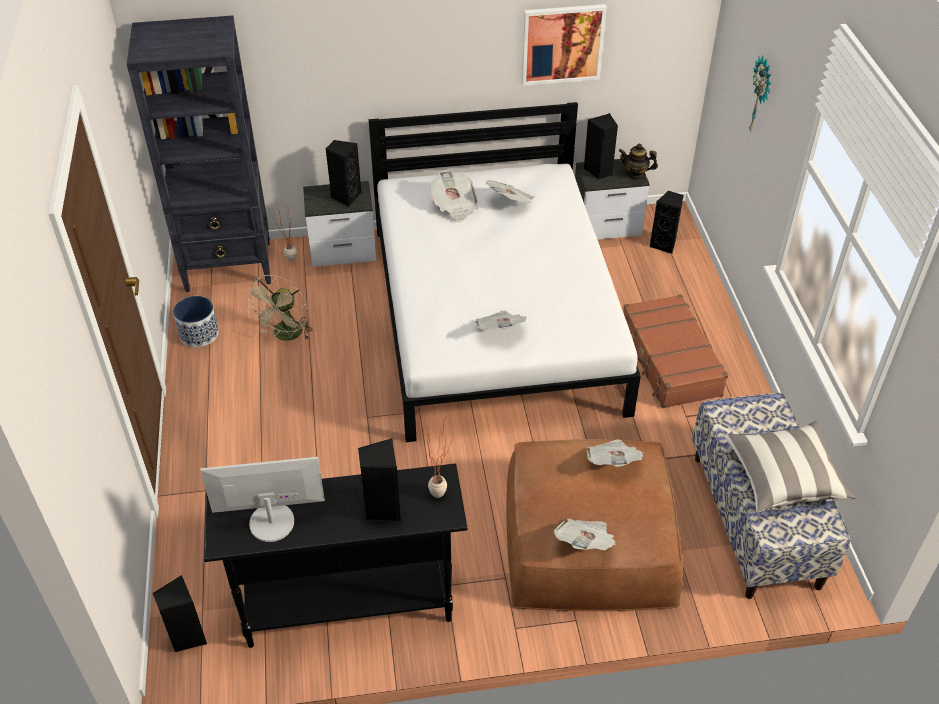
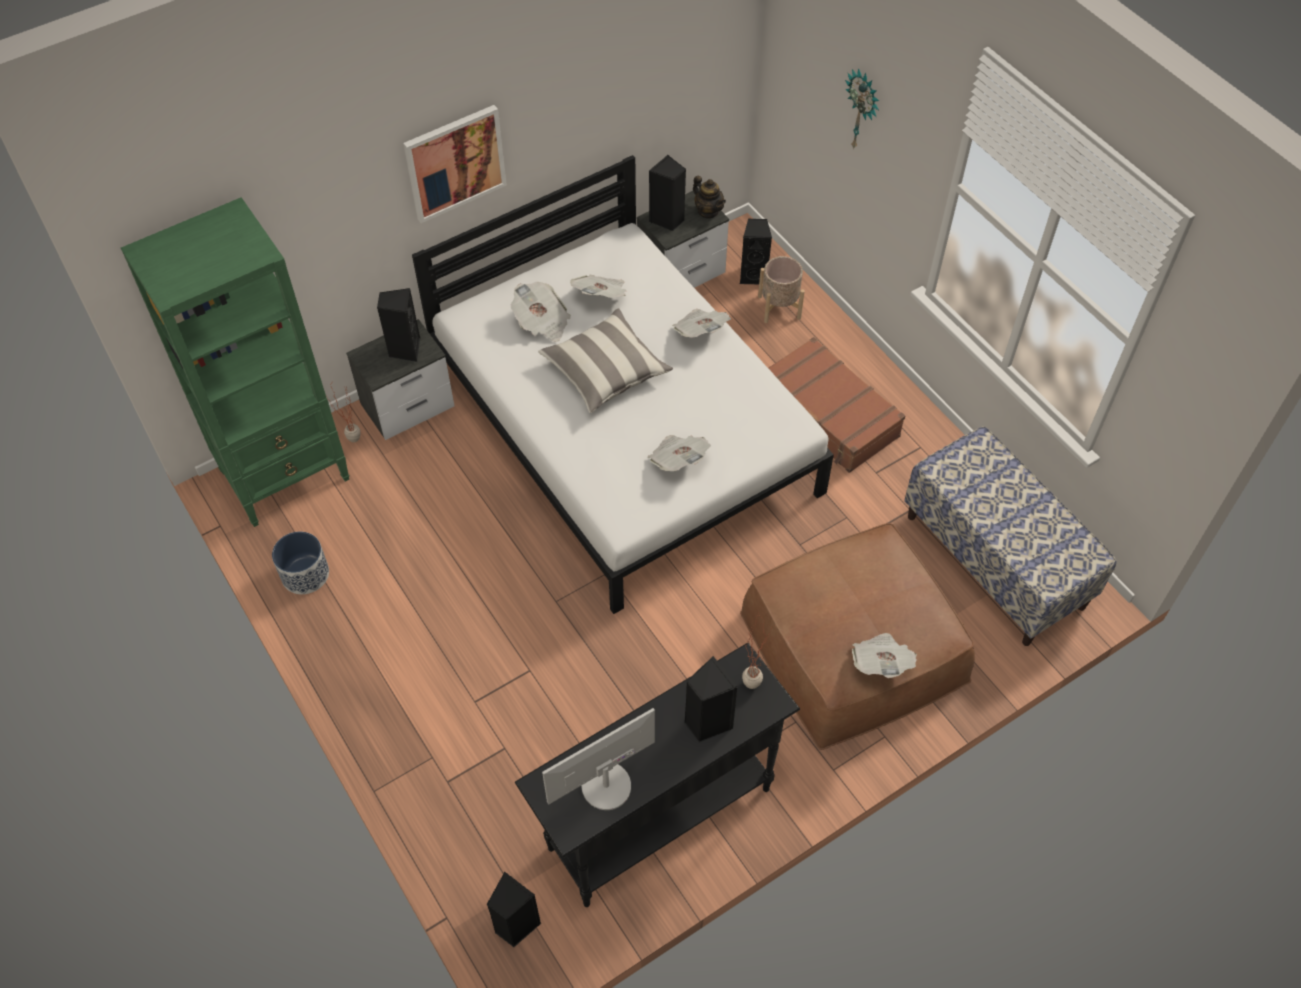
camera: 25 degrees left, 10 degrees up
(229, 266) = (286, 475): black bookcase -> green bookcase
(286, 336) = (407, 538): beige fan -> none
(562, 44) = (608, 98): picture -> picture (455, 162)
(612, 463) = (859, 564): newspaper -> newspaper (700, 332)
(635, 174) = (708, 211): teapot -> teapot turned 120 degrees counterclockwise
(672, 272) = (779, 307): none -> beige planter
(784, 477) = (1030, 519): pillow -> pillow (605, 371)

